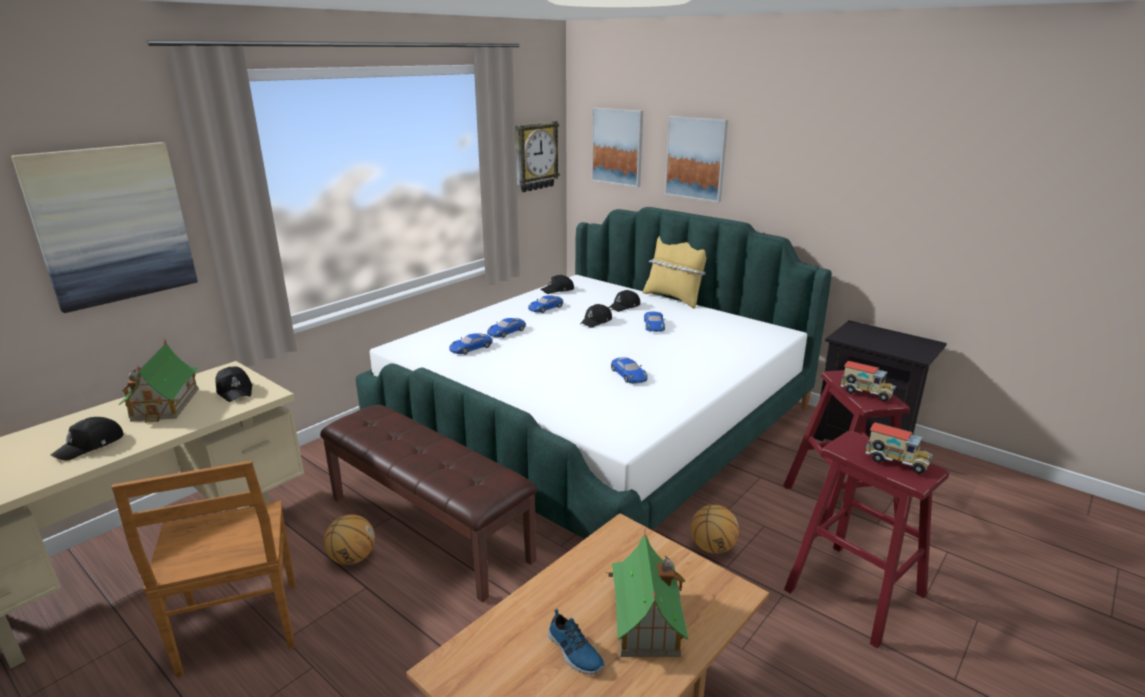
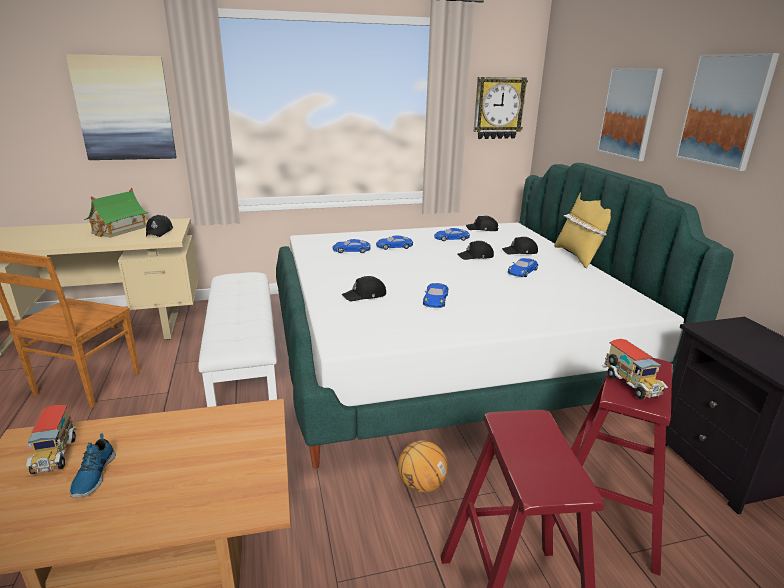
camera: 35 degrees right, 0 degrees up
(91, 445) = (56, 239): black cap -> black cap (365, 295)
(352, 558) = (184, 371): basketball -> none
(430, 527) = (247, 372): brown bench -> white bench
(617, 147) = (572, 102): picture -> picture (724, 111)
(646, 620) = (168, 483): toy house -> none
(896, 463) = (545, 462): toy truck -> toy truck (54, 455)

